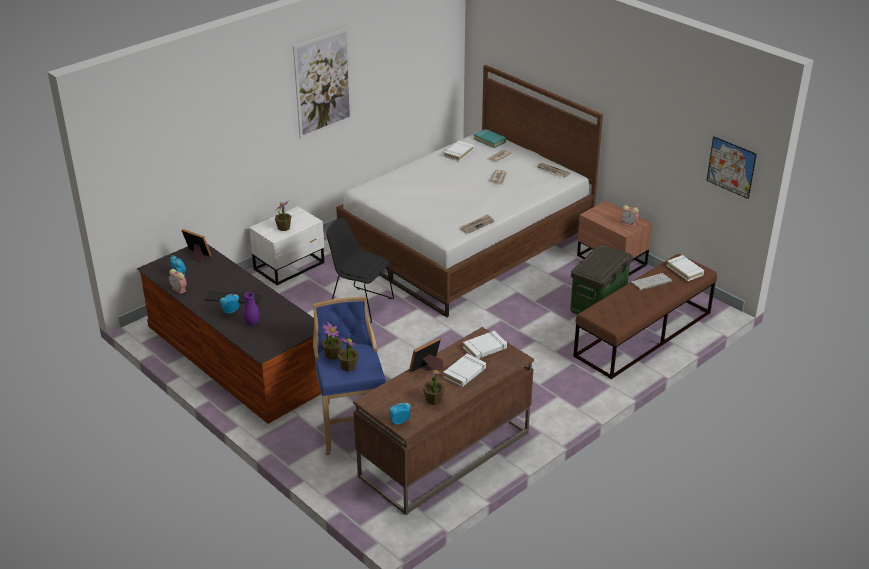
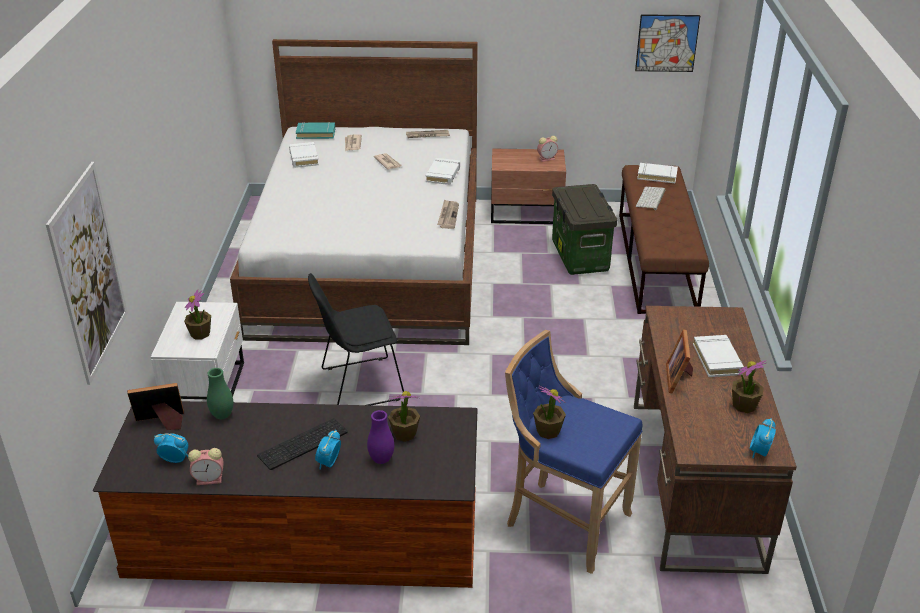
camera: 45 degrees left, 0 degrees up
(222, 266) = (222, 415): none -> green vase
(323, 83) = (158, 104): picture -> picture (89, 273)
(348, 366) = (588, 433): potted plant -> potted plant (404, 434)
(485, 348) = (687, 324): white book -> white book (443, 174)

